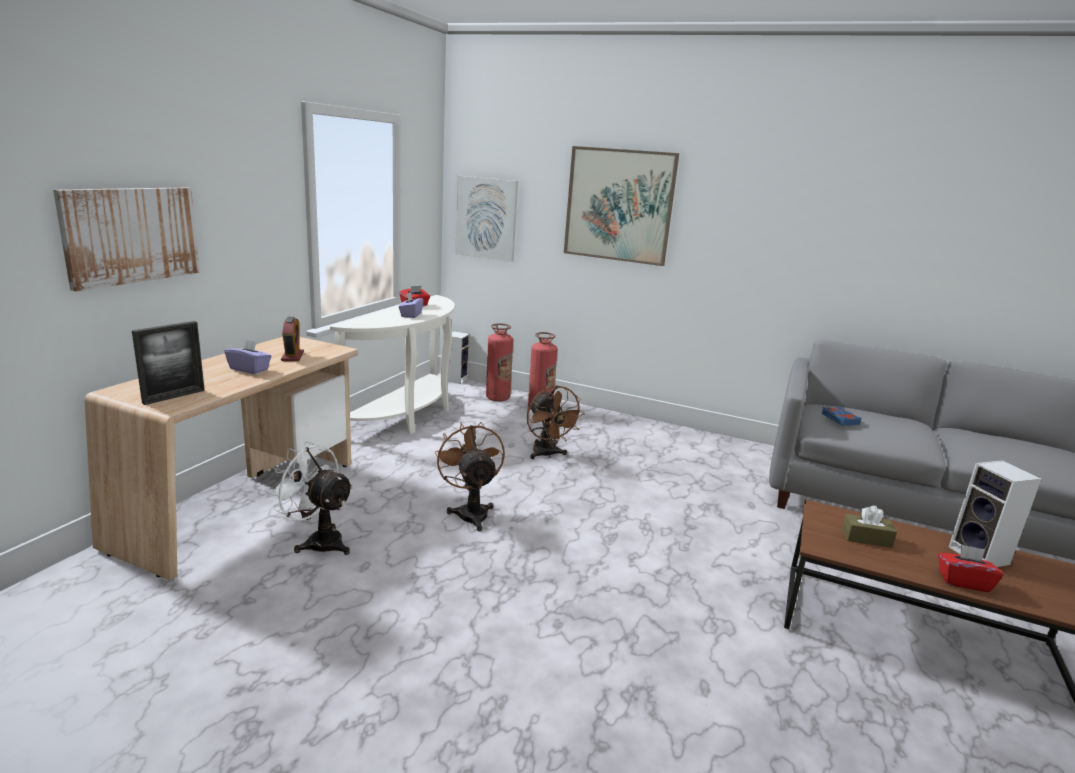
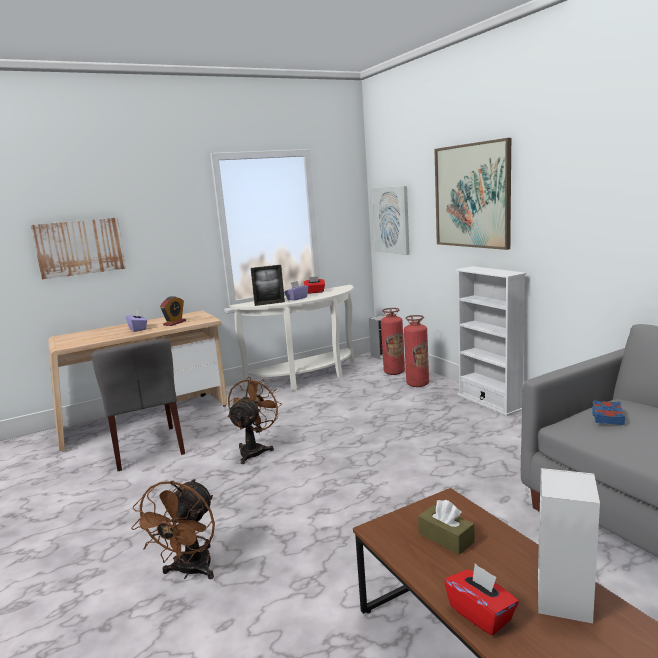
camera: 40 degrees right, 5 degrees down
(174, 396) = (75, 341): picture frame -> picture frame (269, 303)
(318, 541) = (148, 447): white fan -> grey chair
(547, 455) = (370, 420): brown fan -> brown fan (190, 572)
(629, 420) = (489, 402): none -> white bookcase

